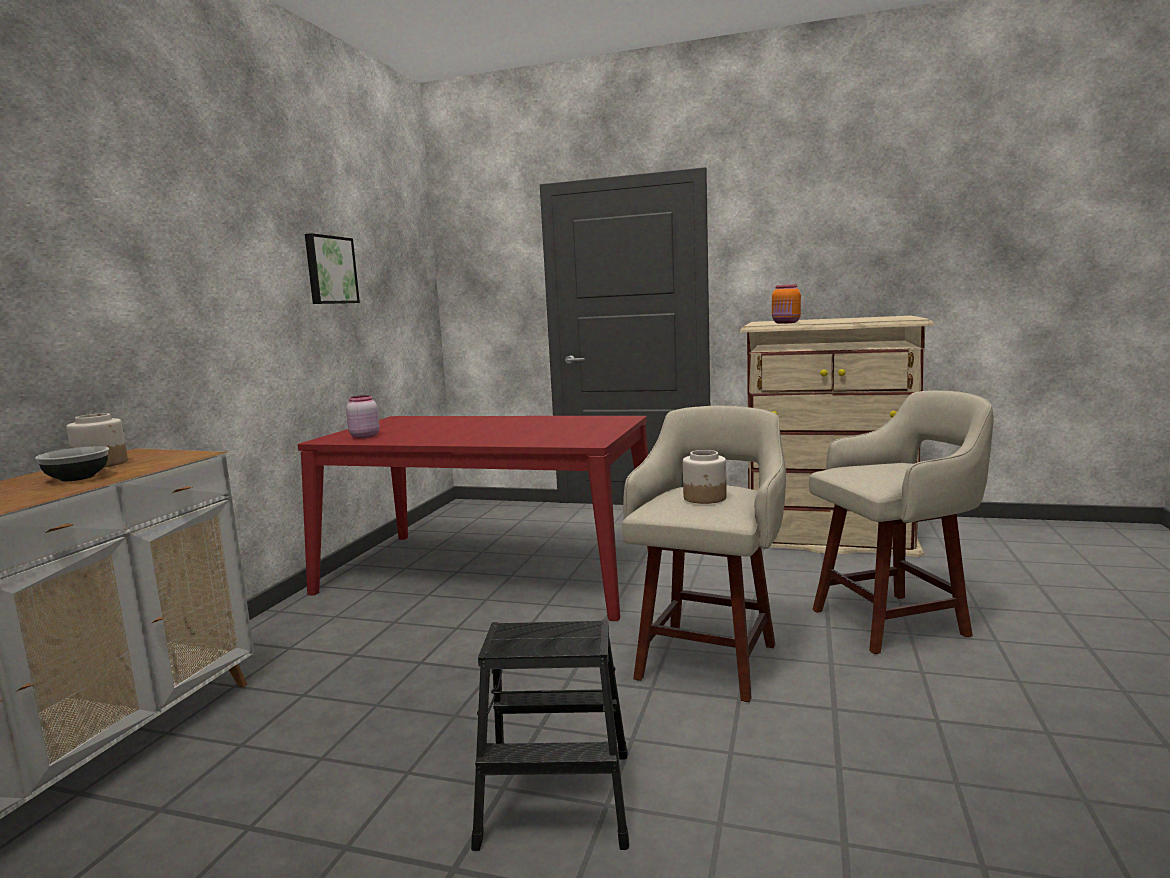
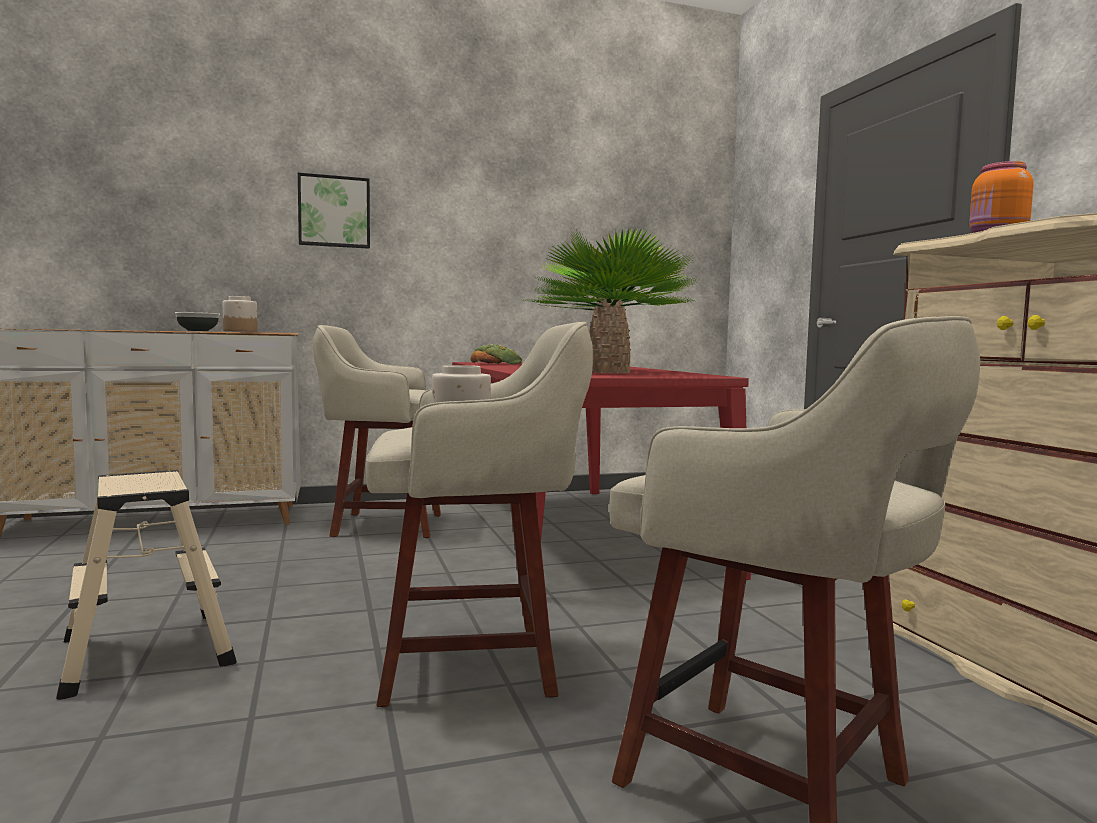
camera: 55 degrees right, 5 degrees down
(330, 270) = (546, 213): picture -> picture (334, 212)
(342, 637) = (382, 525): none -> beige stool
(363, 436) = (496, 363): pink jar -> bread
(549, 428) = (607, 372): none -> potted plant
(557, 796) = (147, 651): black step ladder -> beige step ladder

